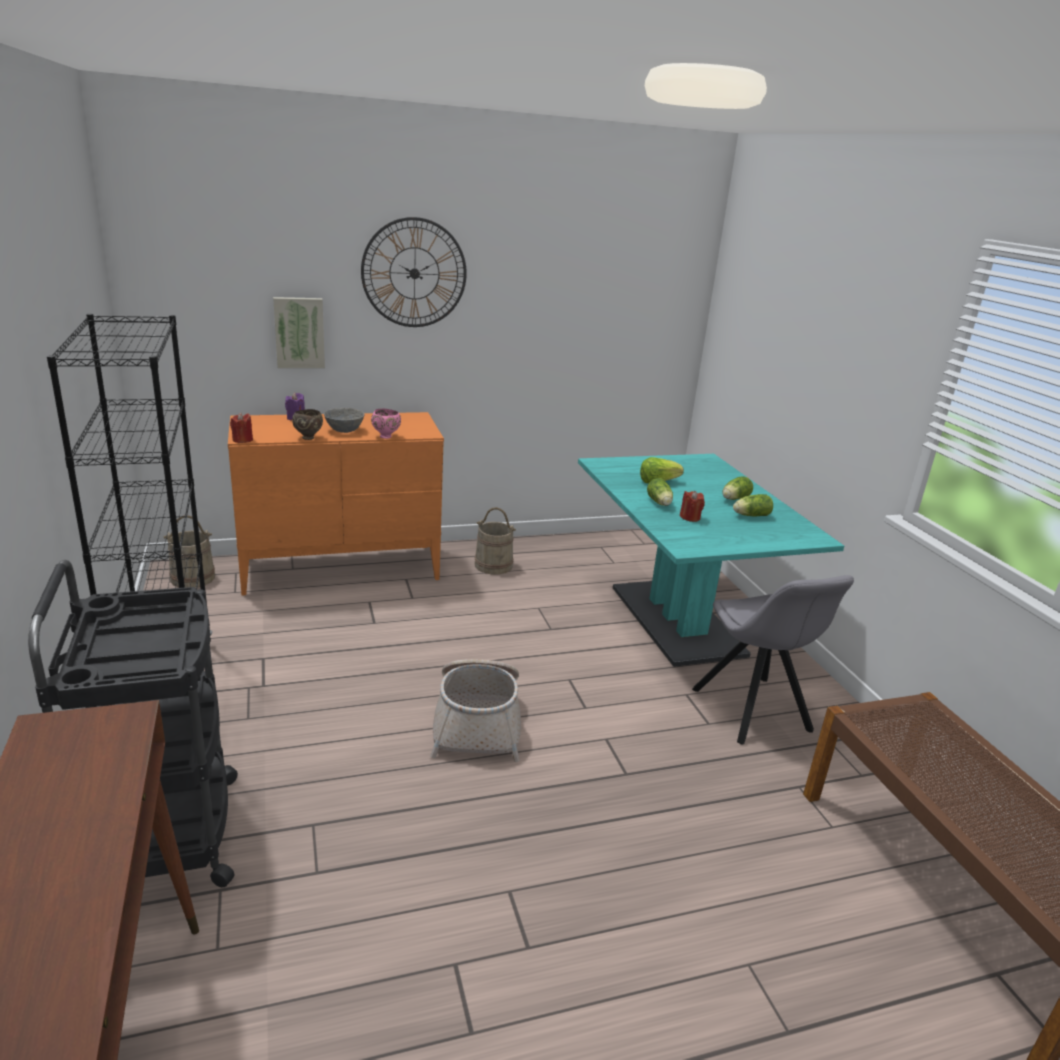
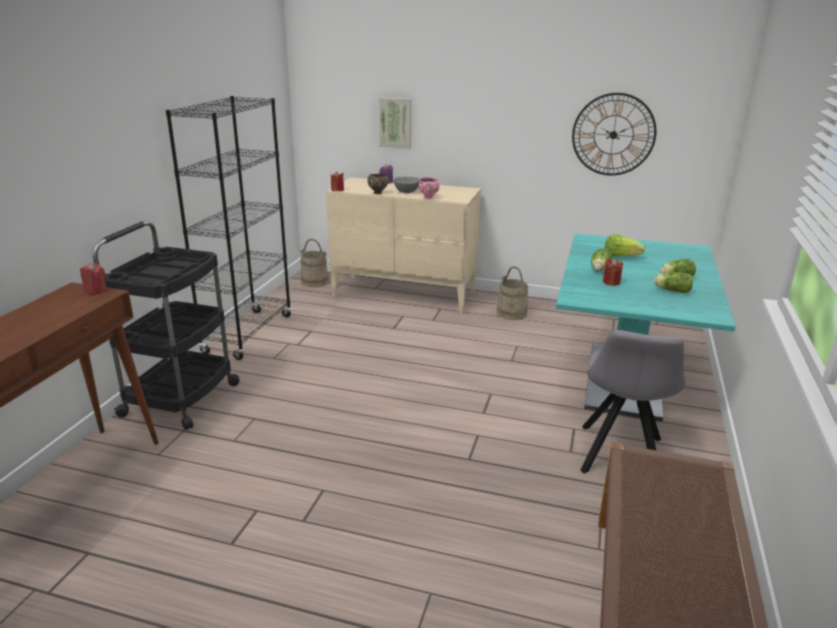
camera: 35 degrees right, 0 degrees up
(97, 719) = (95, 291): none -> red candle
(341, 569) = (404, 294): orange cabinet -> beige cabinet
(414, 273) = (476, 81): wall clock -> wall clock (613, 135)
(478, 722) = (400, 399): basket -> none

